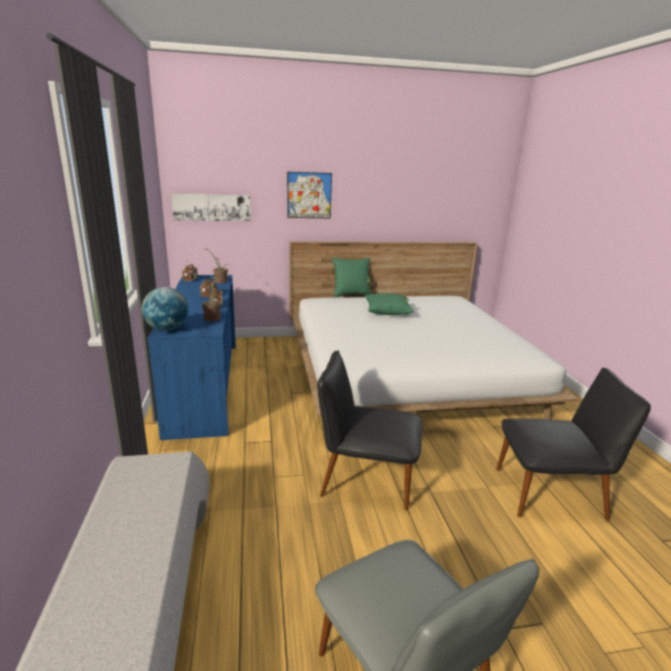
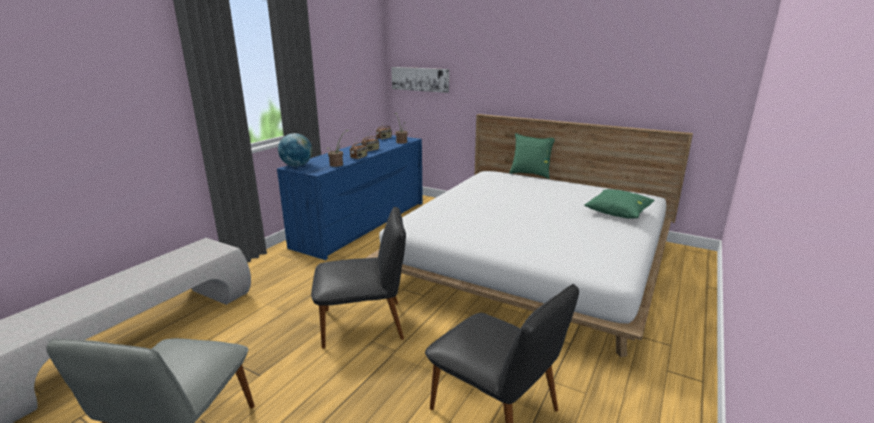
camera: 40 degrees right, 0 degrees up
(309, 195) = (499, 70): picture -> none
(367, 479) = (363, 324): black chair -> black chair turned 120 degrees clockwise
(387, 312) = (530, 194): green pillow -> green pillow (618, 212)

